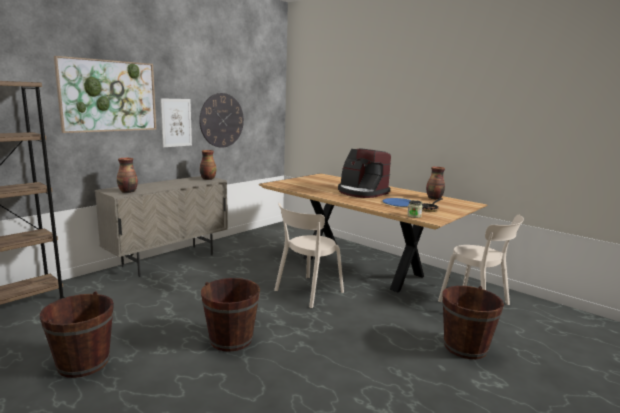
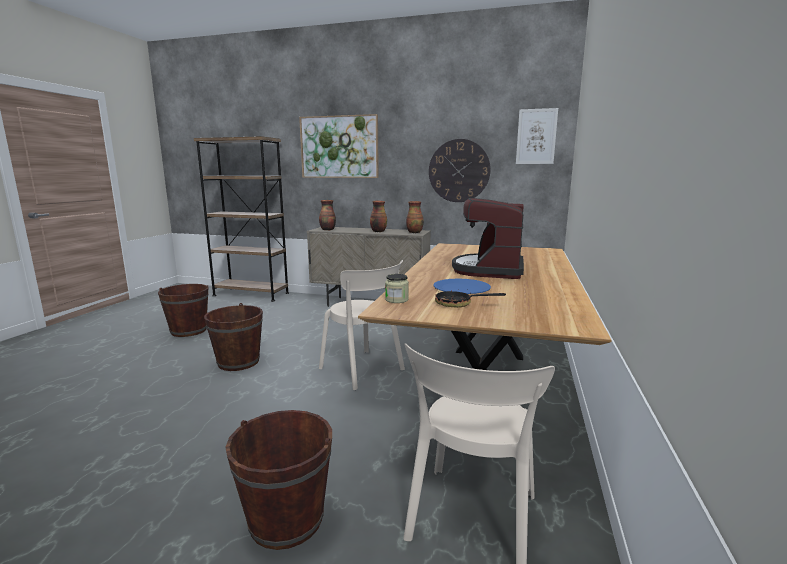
camera: 65 degrees right, 0 degrees up
(176, 122) = (401, 172): picture -> picture (536, 136)
(306, 292) = (364, 370): beige chair -> beige chair turned 150 degrees counterclockwise
(434, 198) = (553, 301): vase -> vase (378, 231)

